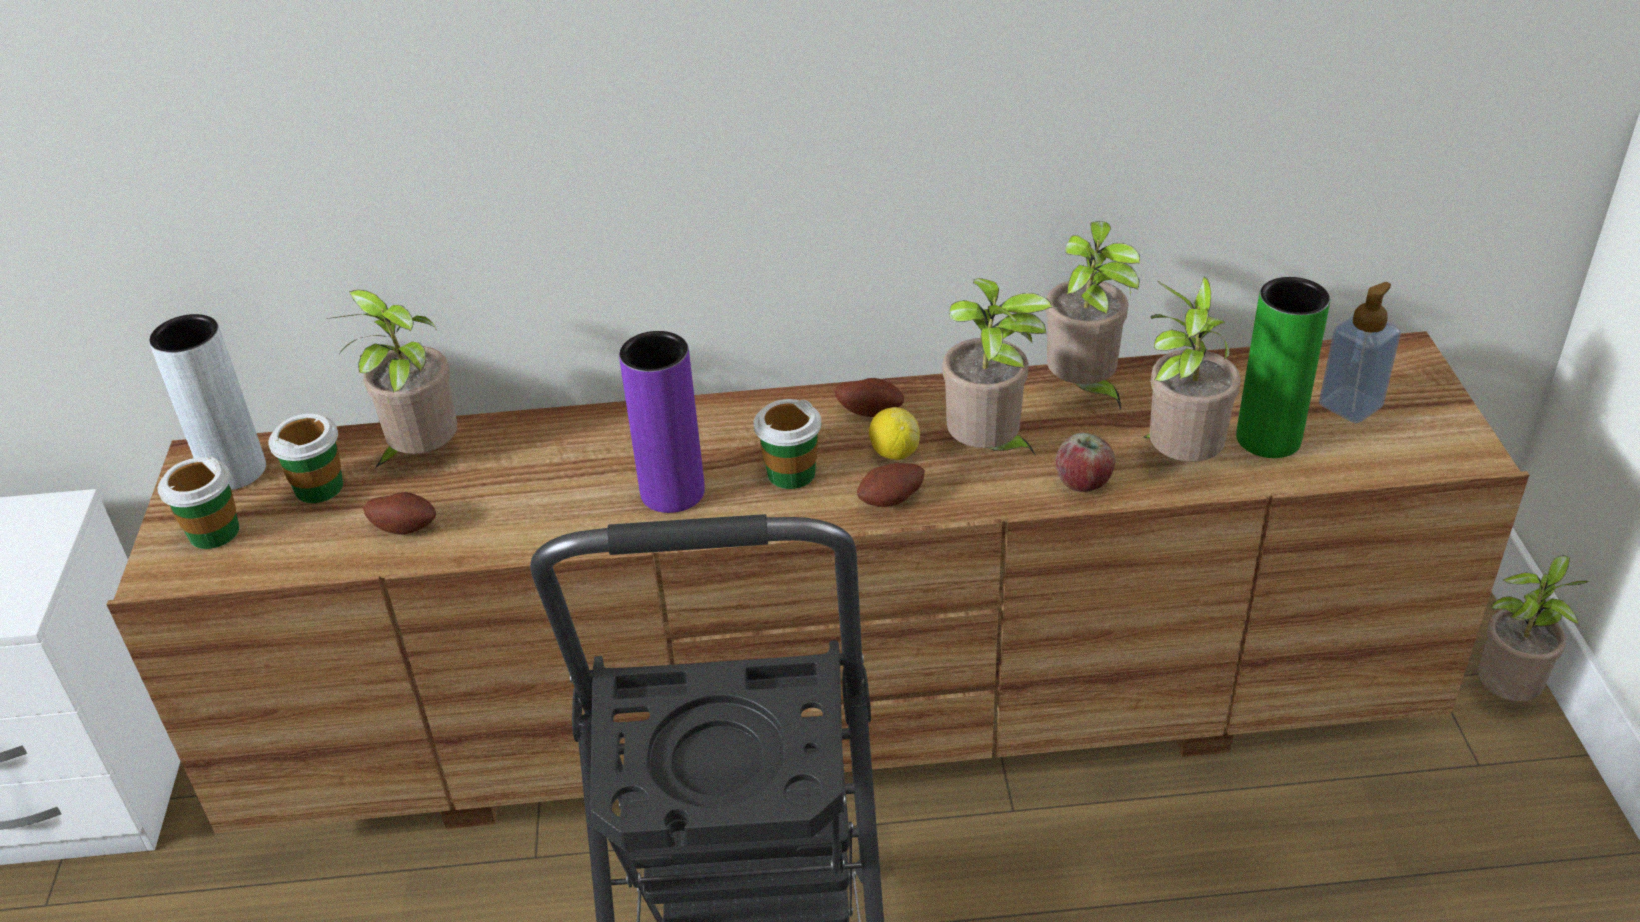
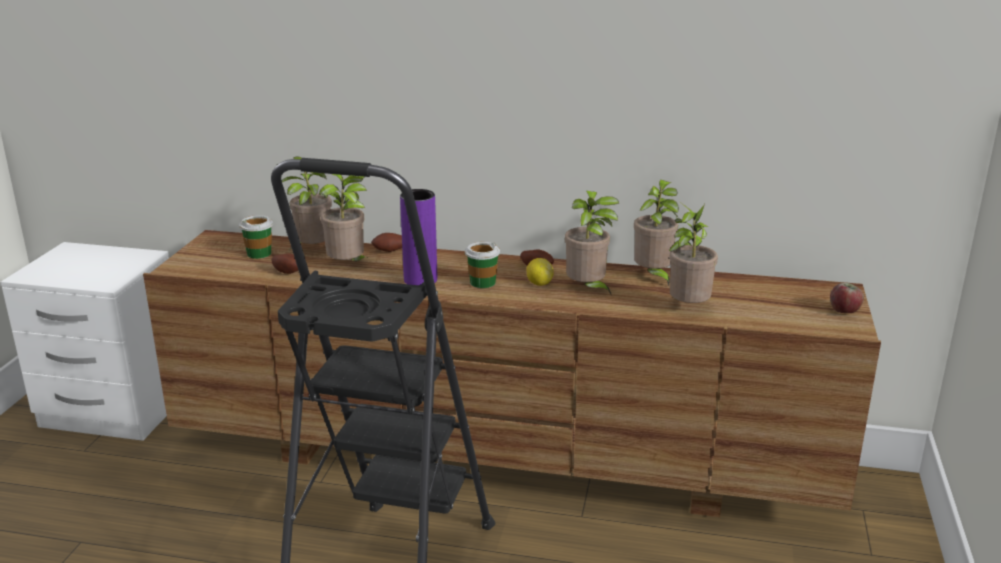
camera: 15 degrees right, 15 degrees down
(213, 532) = (203, 260): cup -> none
(234, 471) = (225, 243): grey vase -> none
(892, 501) = (526, 300): potato -> potato (390, 251)
(1083, 482) = (630, 308): apple -> apple (844, 311)
(1268, 439) = (742, 308): green vase -> none
(1350, 405) = (797, 303): soap dispenser -> none
(1507, 694) = (906, 526): potted plant -> potted plant (349, 266)

